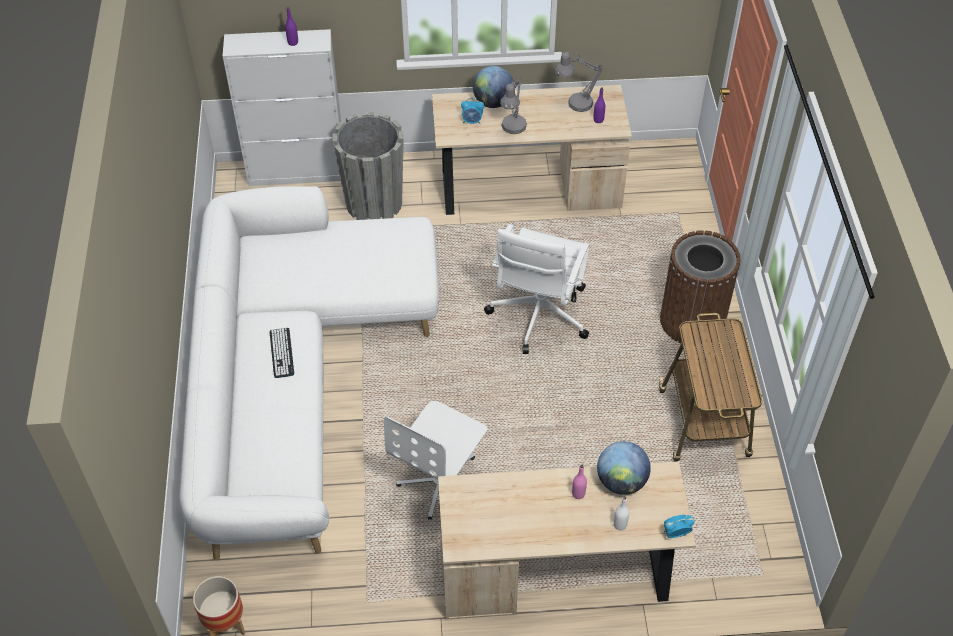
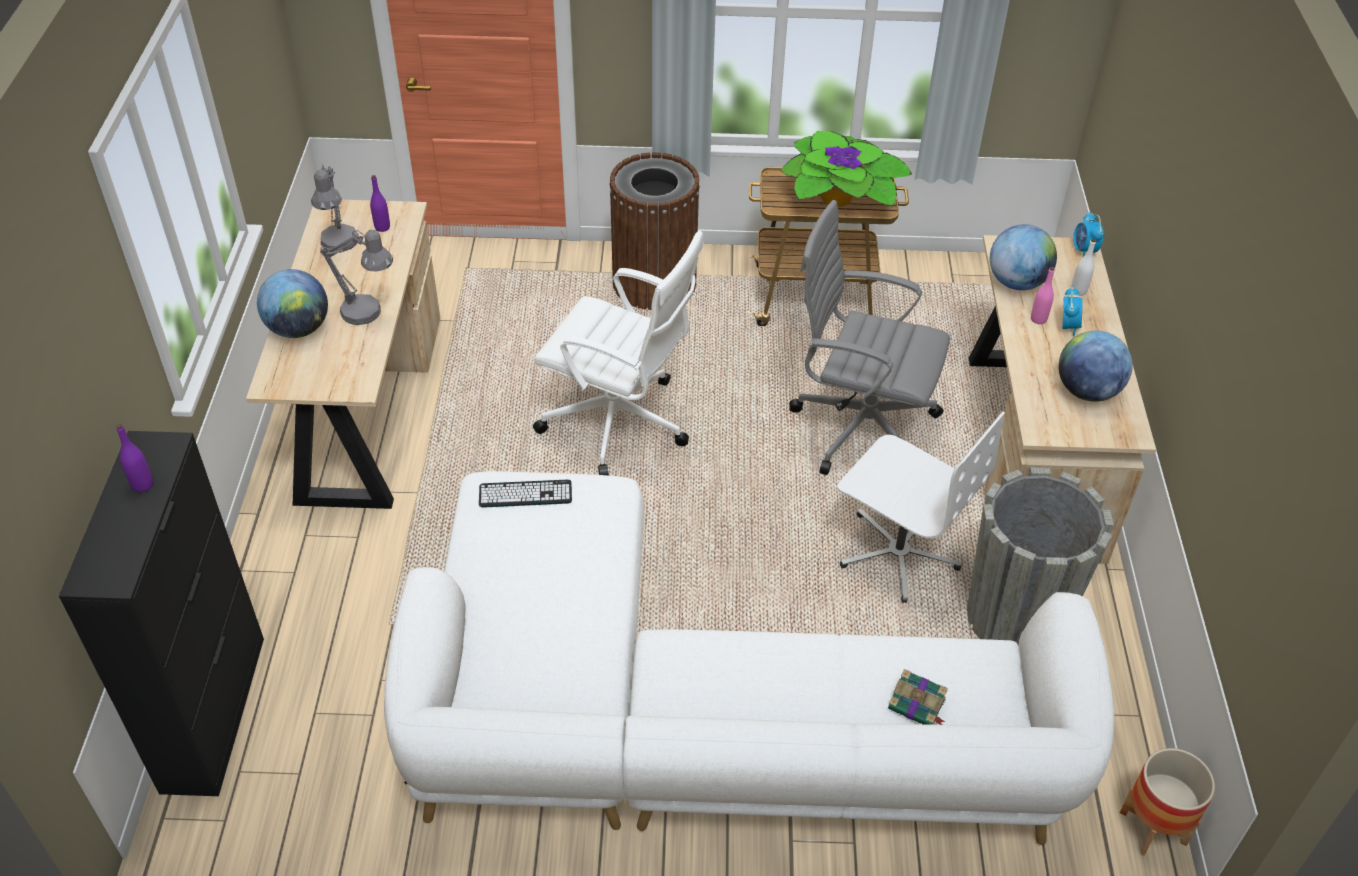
camera: 85 degrees left, 5 degrees down
(259, 445) = (917, 705): none -> book
(281, 353) = (731, 671): keyboard -> keyboard (525, 494)
(298, 172) = (214, 712): white cabinet -> black cabinet
(374, 203) = (333, 600): grey planter -> grey planter (1015, 617)
(472, 121) = (333, 356): alarm clock -> alarm clock (1068, 326)
(500, 521) = (1087, 391): none -> globe
(562, 457) = (860, 426): none -> grey office chair
(715, 371) = (840, 197): none -> potted plant

